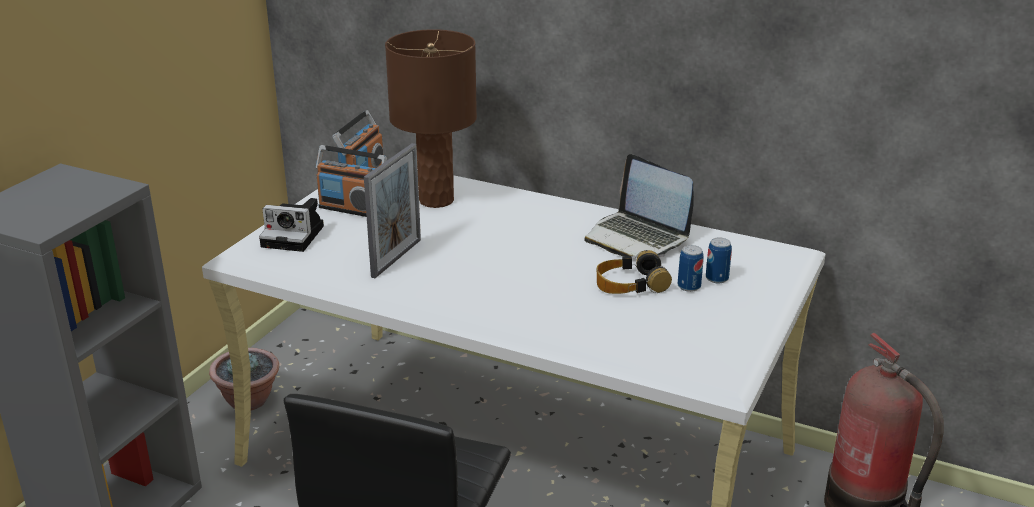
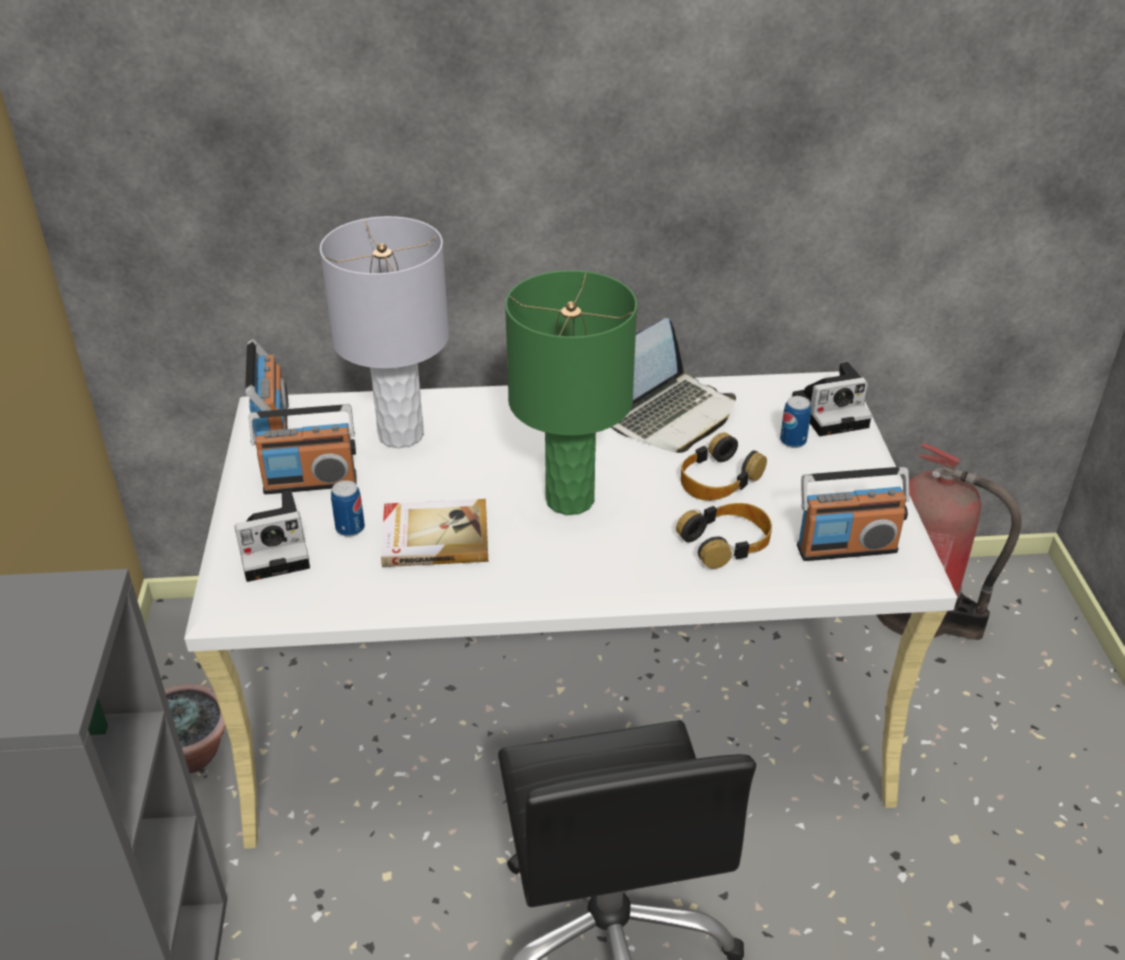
camera: 30 degrees left, 10 degrees up
(396, 258) = (434, 536): picture frame -> book
(436, 200) = (400, 434): brown table lamp -> grey table lamp
(507, 265) = (569, 500): none -> green table lamp
(593, 320) = (726, 542): none -> headphones
(637, 237) = (668, 414): laptop -> laptop turned 60 degrees counterclockwise
(683, 351) = (846, 547): none -> radio
(689, 286) = (776, 461): can -> can (350, 528)
(771, 270) = (832, 412): none -> camera

